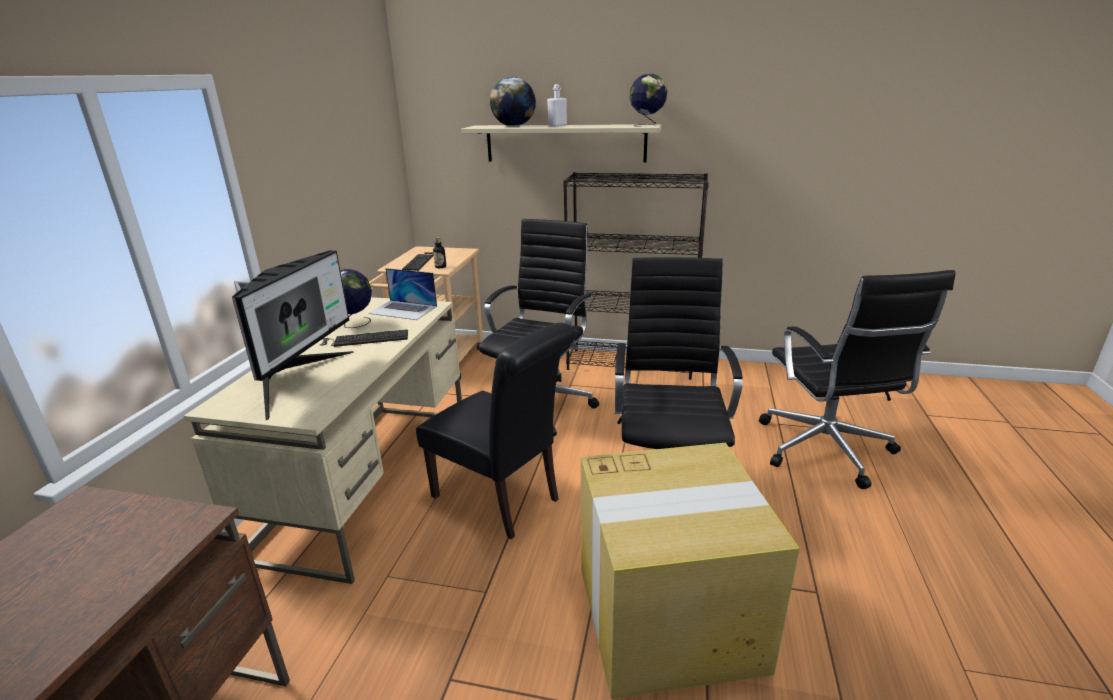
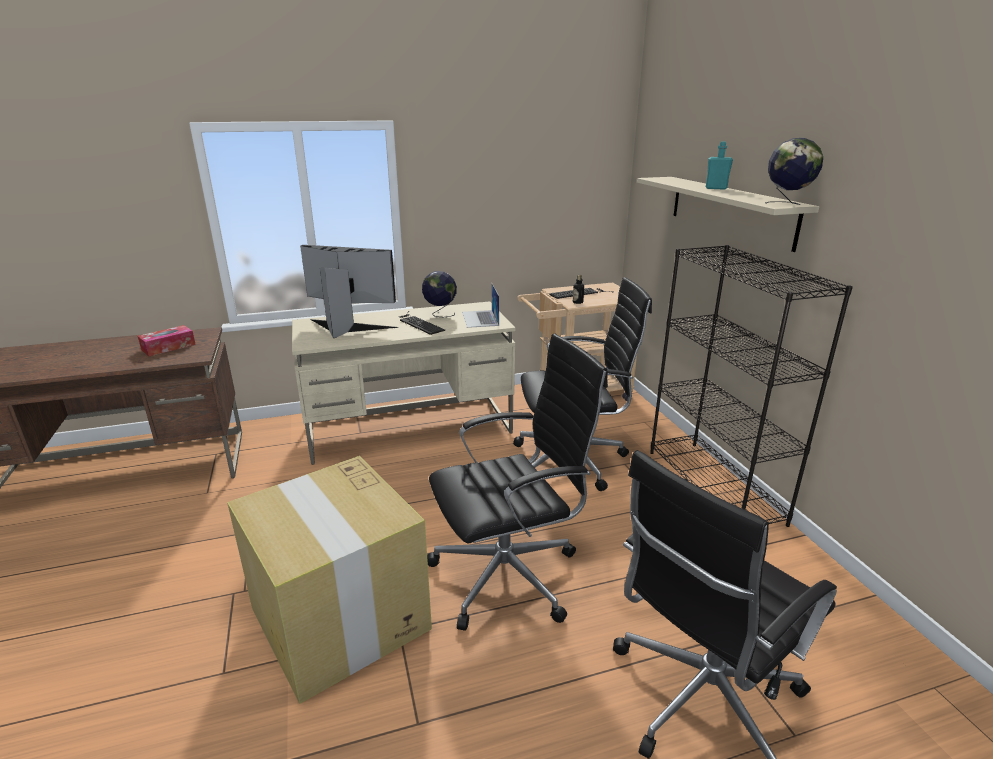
camera: 60 degrees right, 0 degrees up
(81, 555) = (168, 347): none -> tissue box
(297, 380) = (347, 327): monitor -> monitor turned 150 degrees counterclockwise
(502, 500) = (425, 489): black chair -> none
(514, 126) = (681, 182): globe -> none
(557, 125) = (716, 188): white bottle -> turquoise bottle

